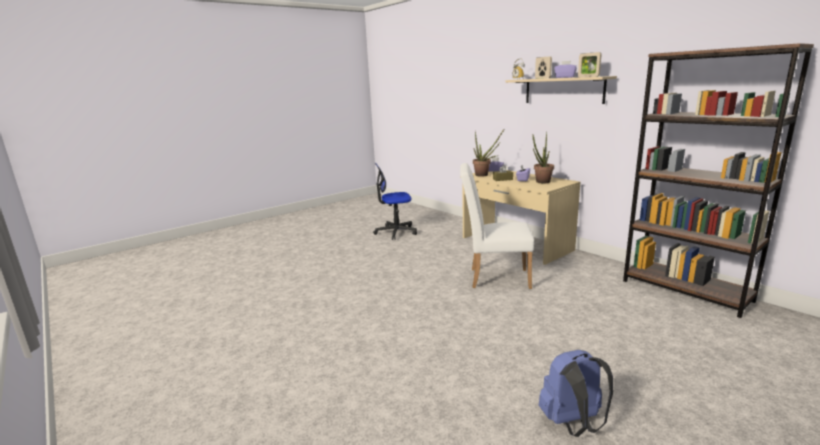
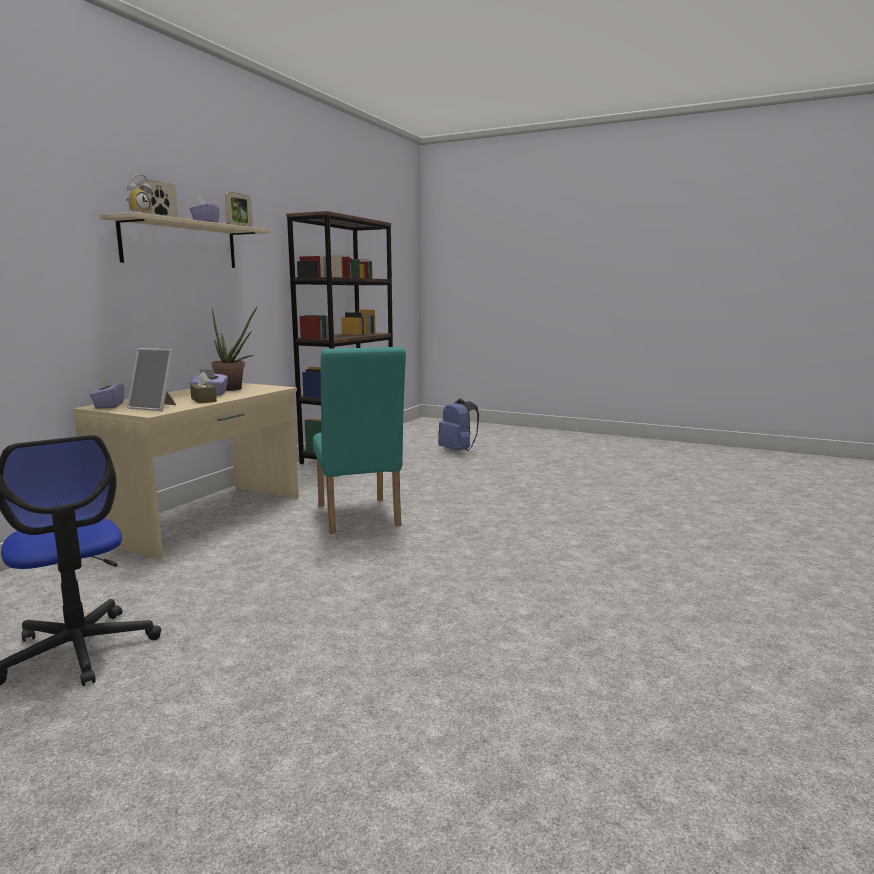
camera: 115 degrees left, 5 degrees down
(484, 175) = (155, 407): potted plant -> picture frame
(494, 277) = (358, 518): white chair -> turquoise chair
(573, 424) = (595, 478): blue backpack -> blue backpack (458, 451)

